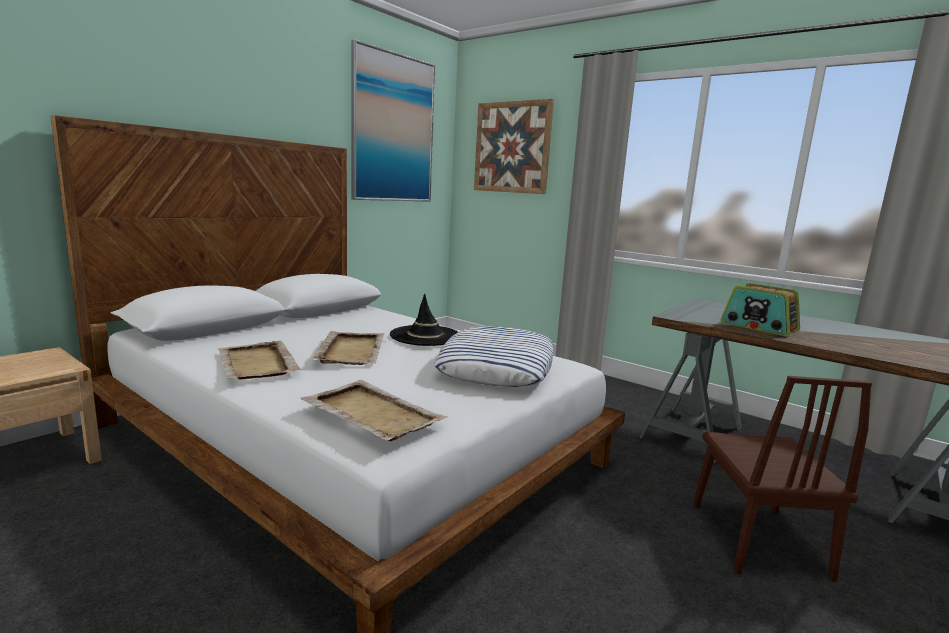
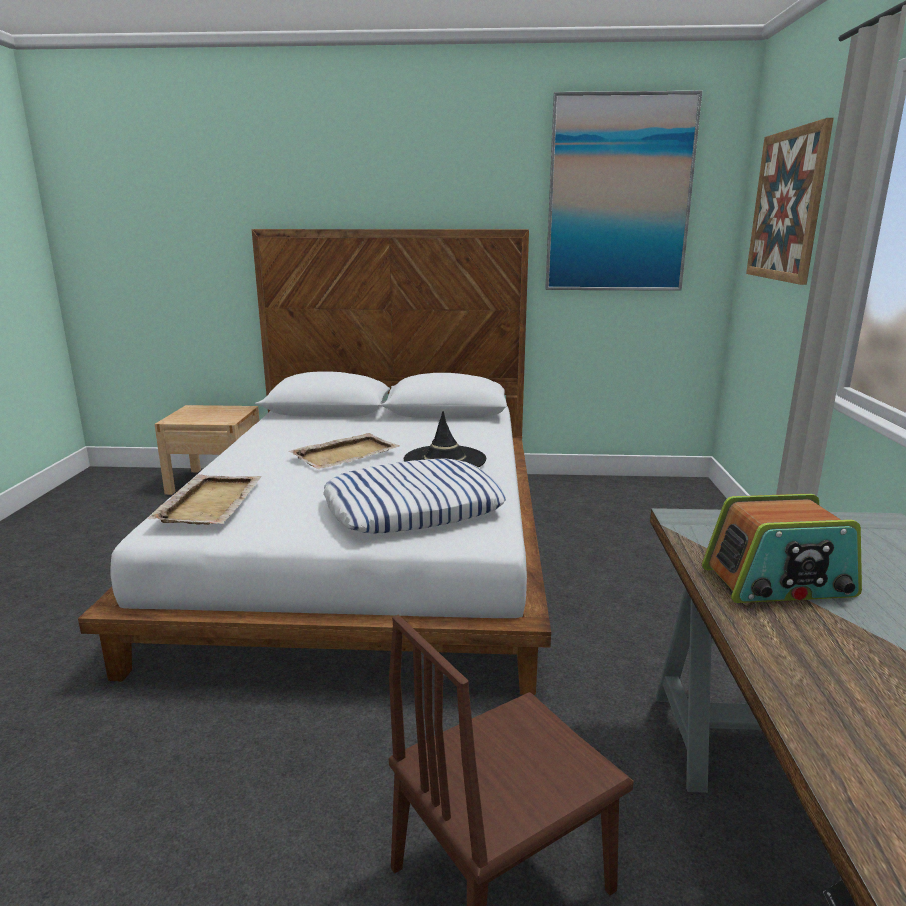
camera: 55 degrees right, 5 degrees up
(257, 364) = (272, 445): beige tray -> none
(758, 327) = (778, 583): radio -> radio turned 105 degrees counterclockwise

